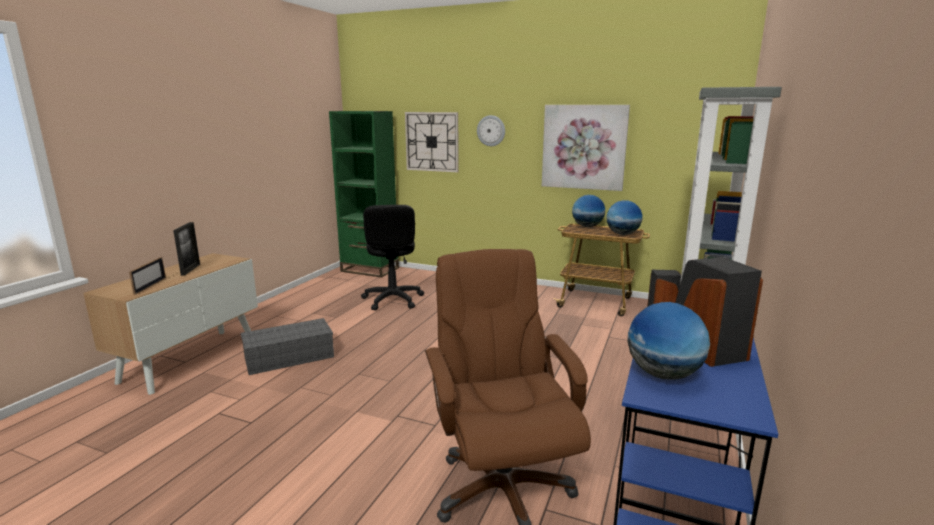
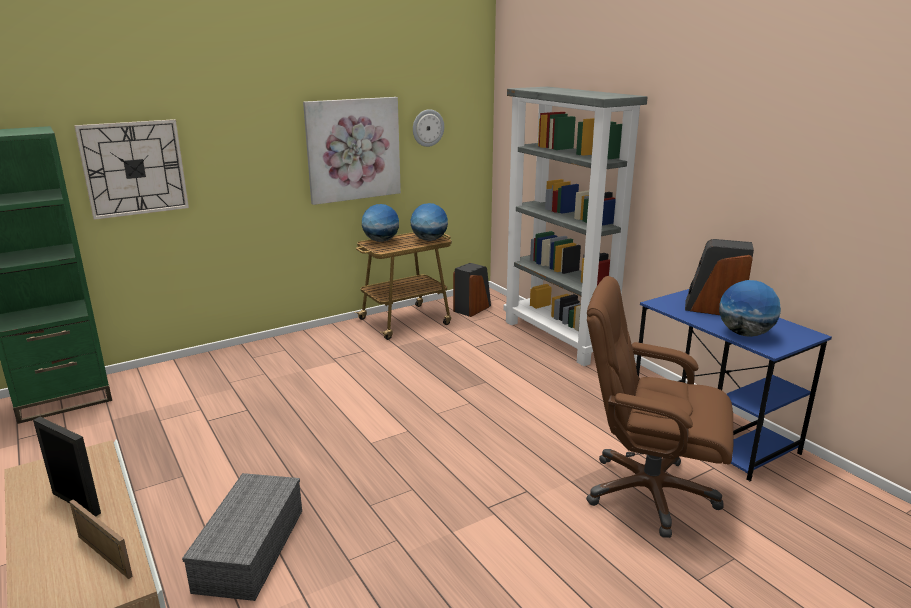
camera: 55 degrees left, 5 degrees up
(392, 300) = (204, 418): black office chair -> none
(491, 130) = (232, 141): wall clock -> wall clock (427, 128)

